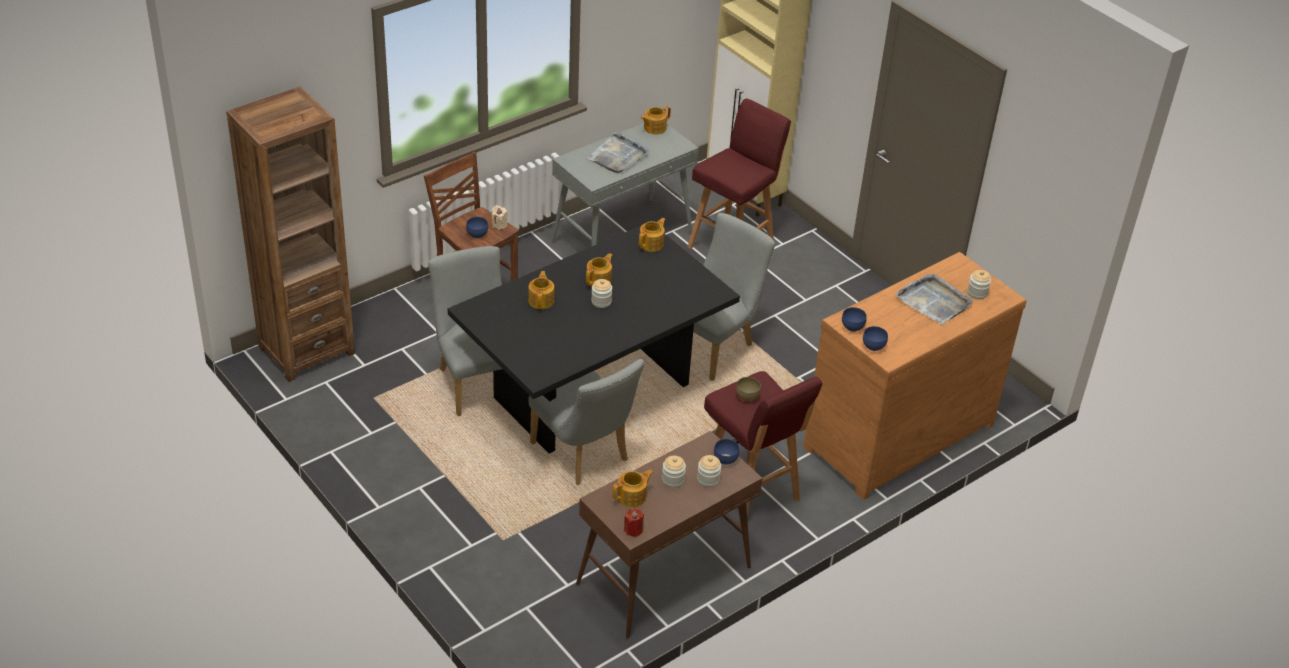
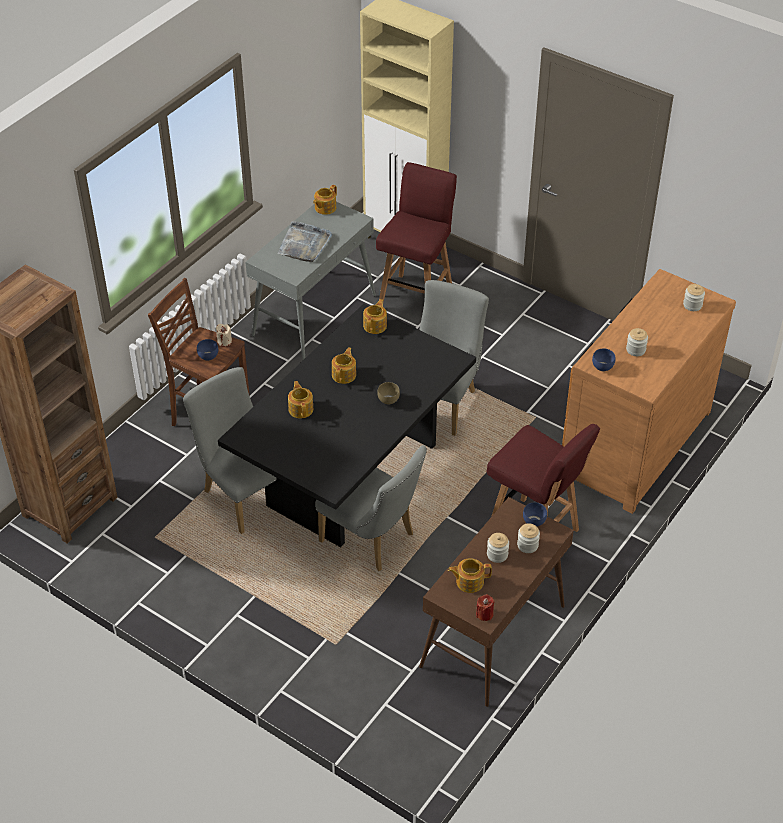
camera: 15 degrees left, 5 degrees up
(601, 301) = (356, 395): jar -> jar (635, 350)
(632, 496) = (469, 581): teapot -> teapot turned 135 degrees counterclockwise
(748, 396) = (526, 454): brown bowl -> brown bowl (389, 400)
(872, 346) = (628, 381): blue bowl -> none
(934, 301) = (660, 323): grey tray -> none

